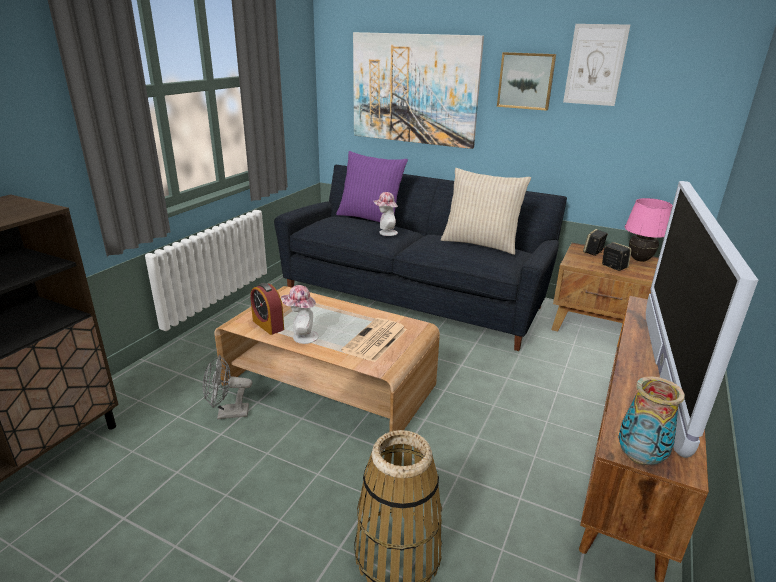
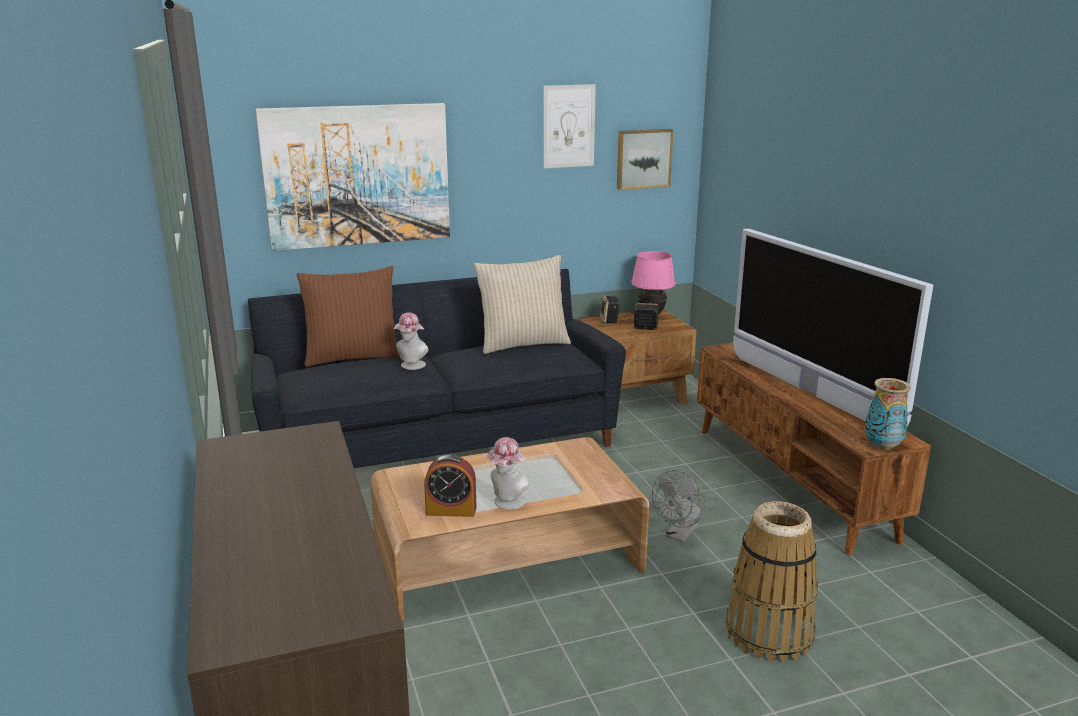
camera: 45 degrees left, 5 degrees down
(227, 413) = (459, 642): grey fan -> grey fan (679, 535)
(370, 218) = (352, 357): purple pillow -> brown pillow
(375, 340) = (573, 473): newspaper -> none
(526, 81) = (499, 150): picture -> picture (643, 158)

